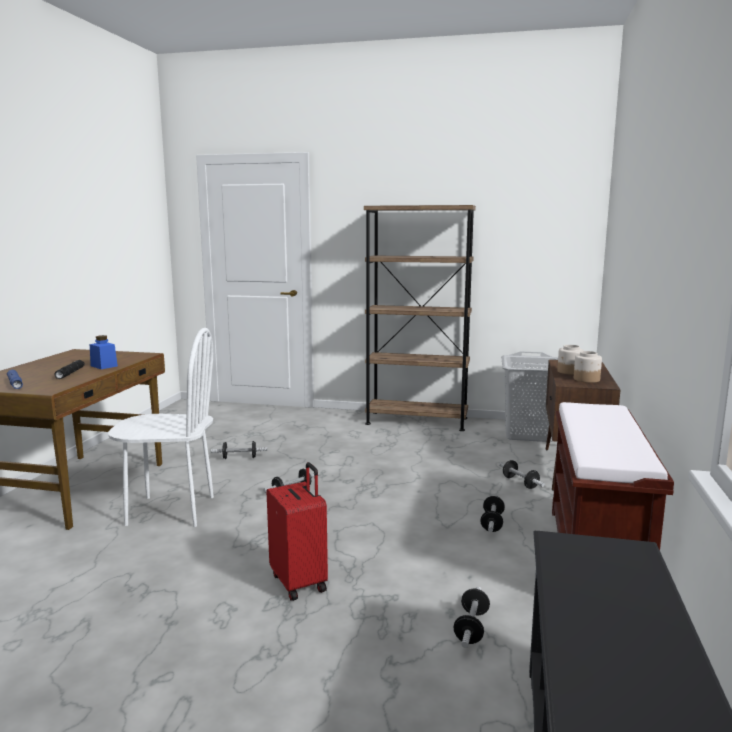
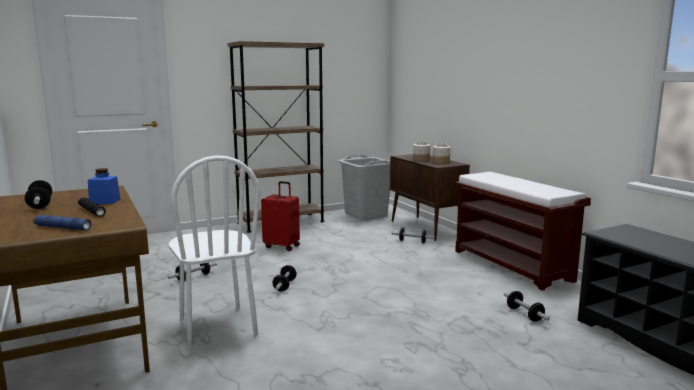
camera: 40 degrees left, 0 degrees up
(171, 511) = (216, 327): white chair -> white chair turned 105 degrees clockwise
(300, 582) = (403, 330): red suitcase -> red suitcase (282, 246)
(492, 523) = (439, 265): dumbbell -> dumbbell (40, 204)

